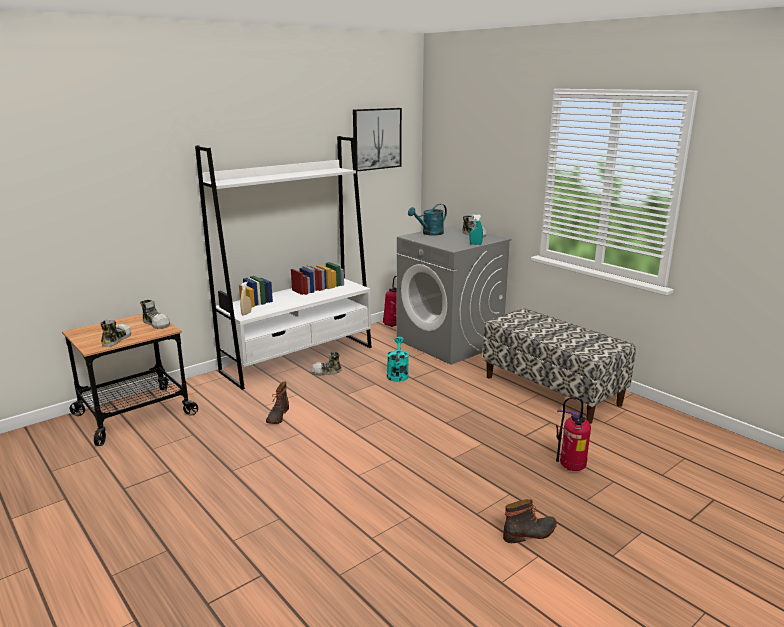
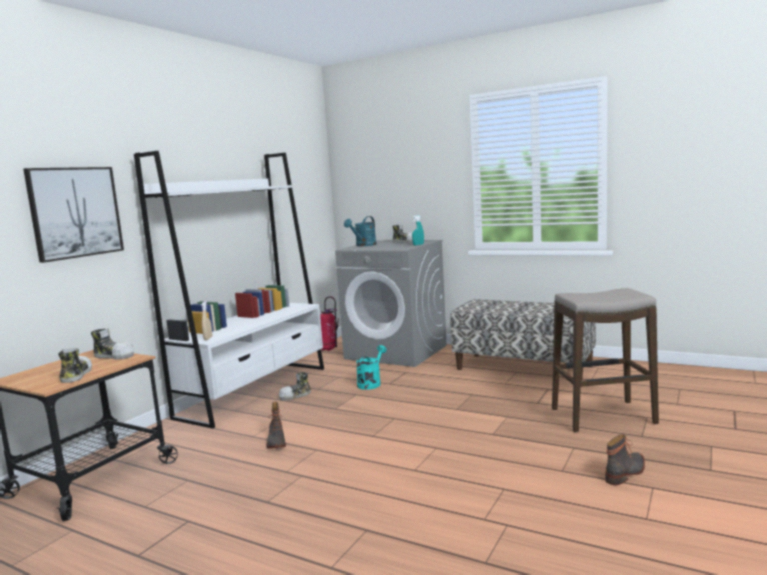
camera: 20 degrees left, 10 degrees down
(376, 139) = (294, 161): picture -> picture (75, 212)
(397, 374) = (371, 383): turquoise watering can -> turquoise watering can turned 45 degrees clockwise
(571, 468) = (602, 416): fire extinguisher -> stool

